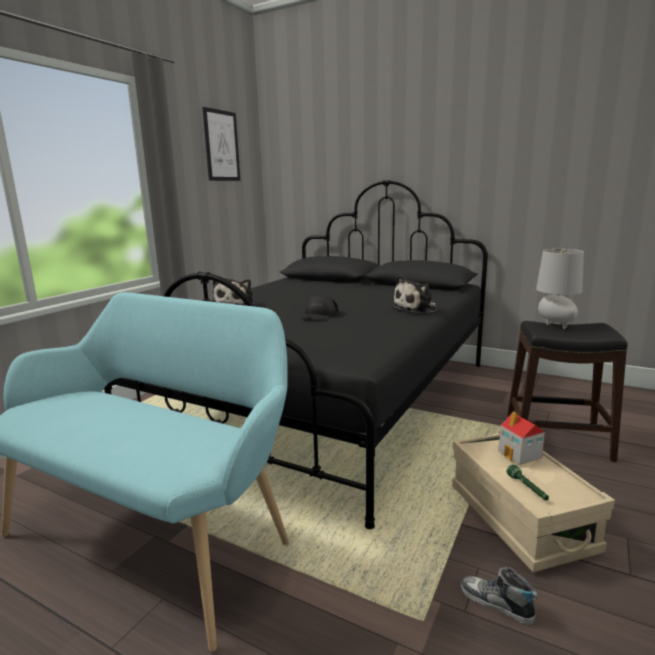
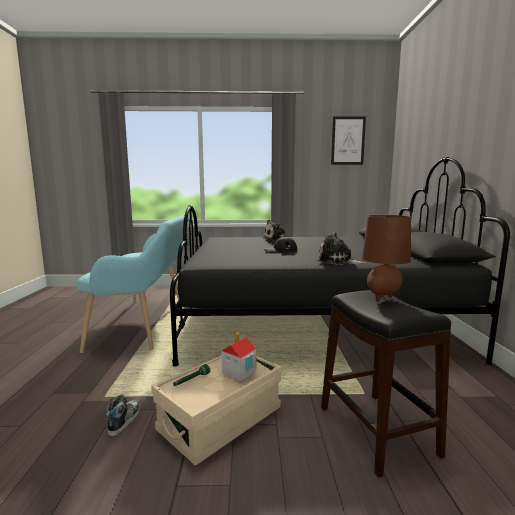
camera: 60 degrees right, 5 degrees down
(554, 325) = (382, 298): grey table lamp -> brown table lamp

